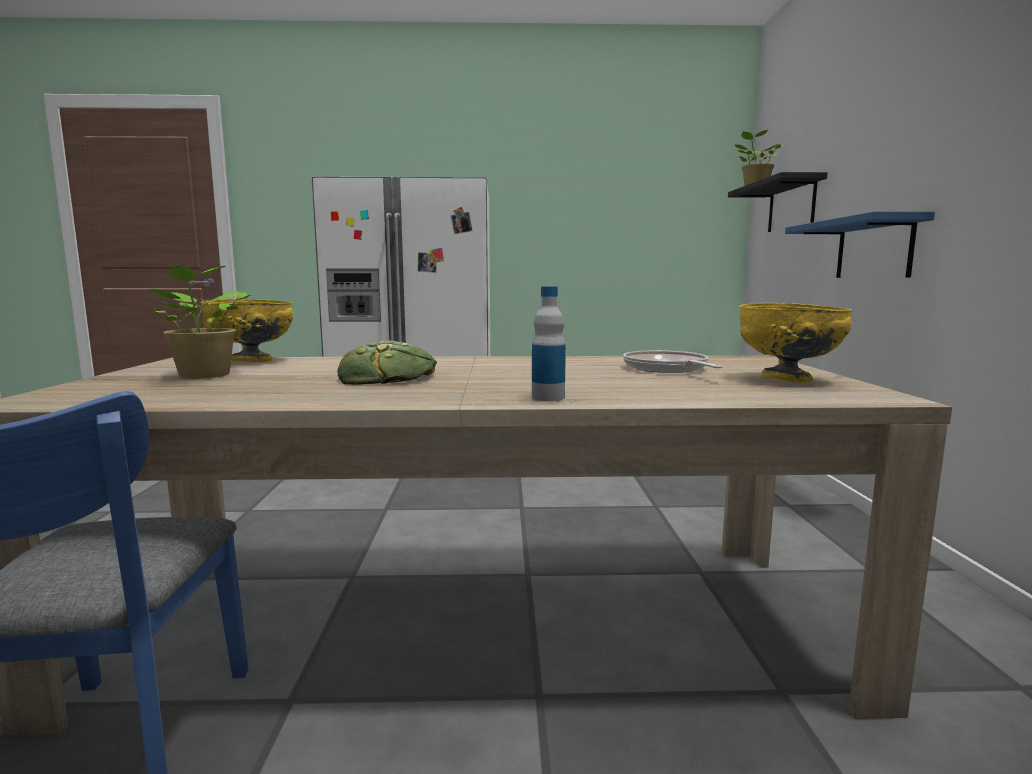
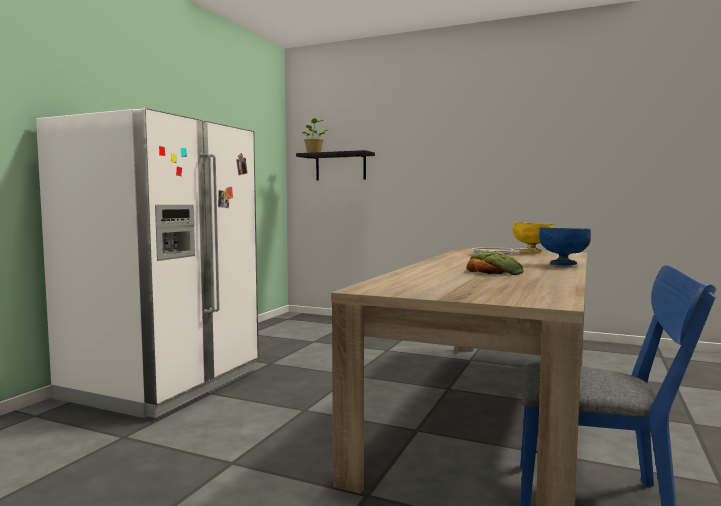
camera: 65 degrees left, 5 degrees down
(204, 376) = (464, 286): potted plant -> none
(252, 361) = (394, 282): yellow bowl -> none
(548, 397) = (563, 265): bottle -> blue bowl
(873, 249) = (420, 195): blue shelf -> none

